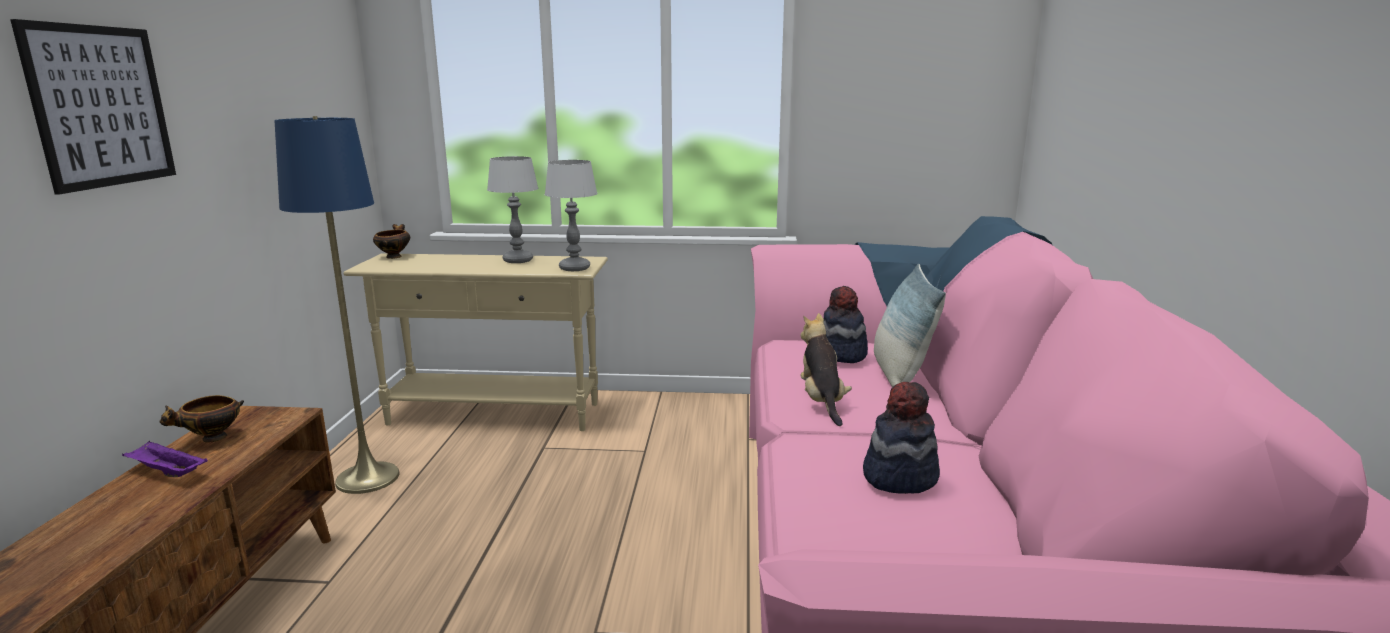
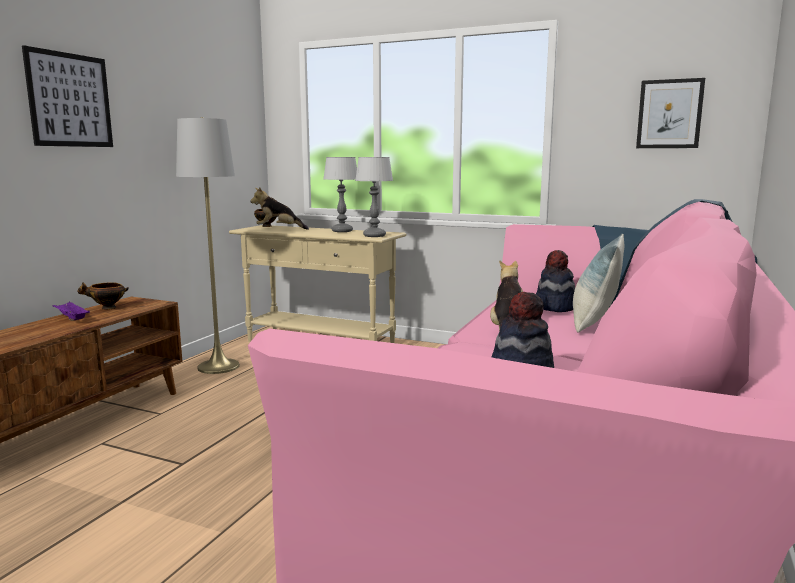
camera: 20 degrees right, 5 degrees down
(368, 478) = (218, 366): blue floor lamp -> grey floor lamp
(421, 263) = (279, 229): none -> plush toy
(927, 104) = (669, 114): none -> picture

